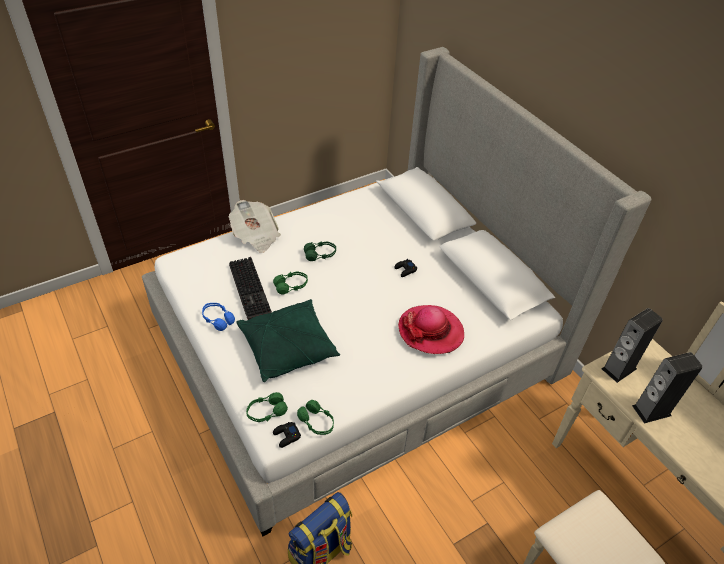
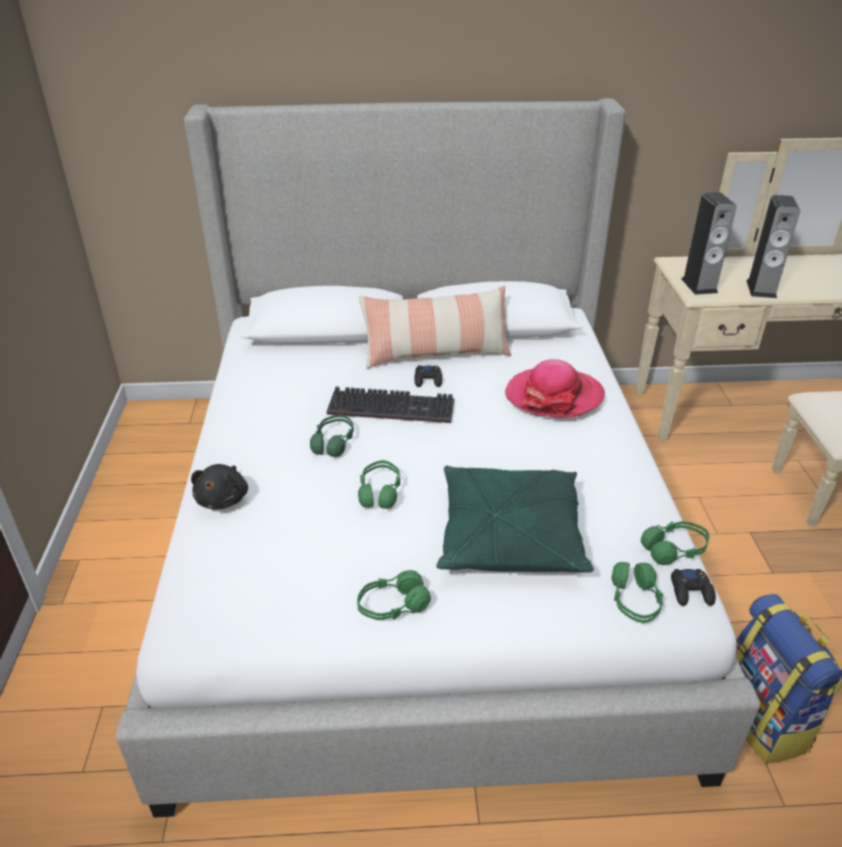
camera: 60 degrees left, 10 degrees down
(218, 319) = (392, 606): blue headphones -> green headphones
(251, 289) = (354, 538): keyboard -> keyboard (393, 407)
(256, 236) = (224, 499): newspaper -> black plush toy
(435, 264) = (436, 354): none -> pillow

